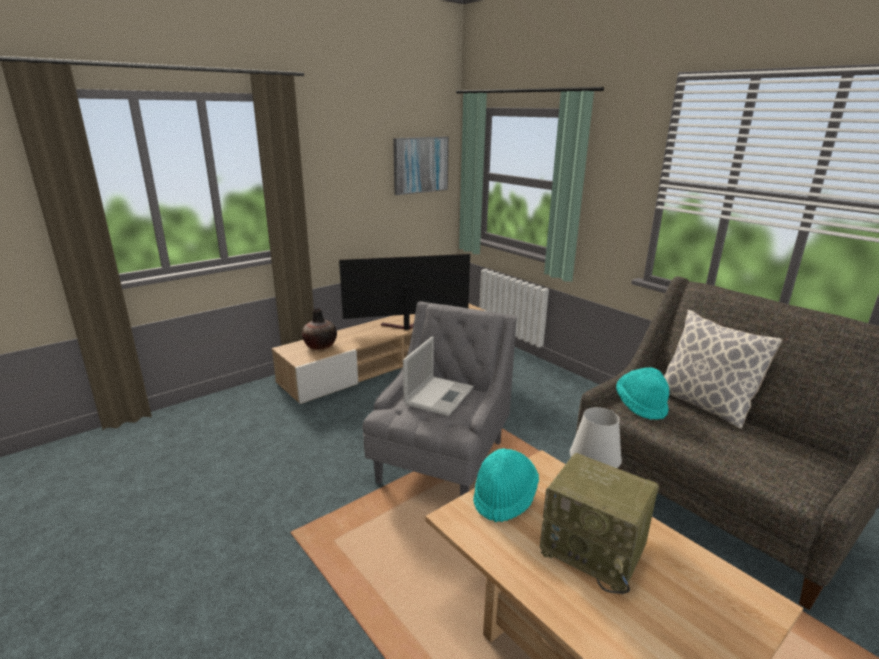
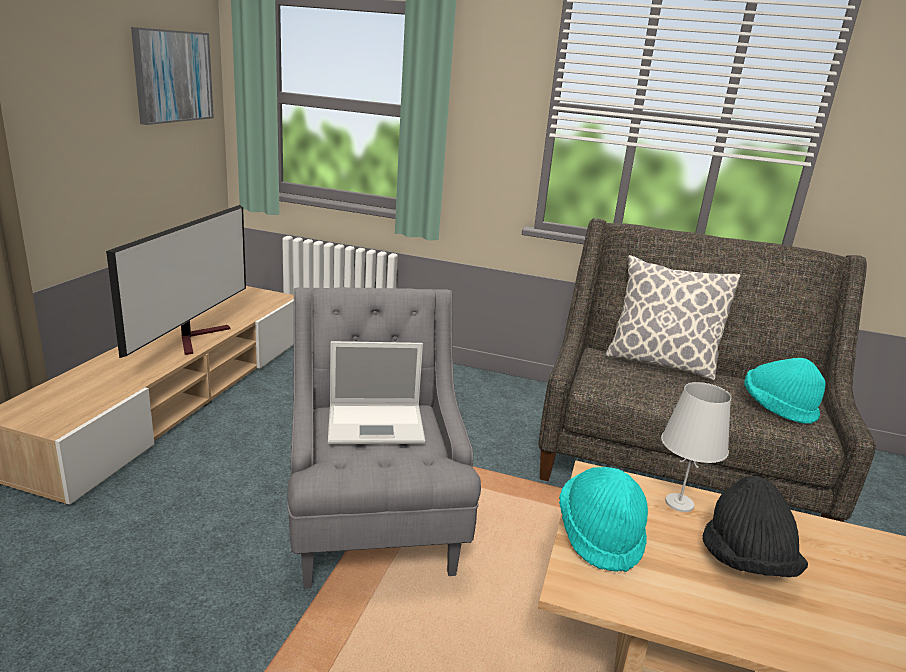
camera: 35 degrees left, 0 degrees up
(320, 346) = (74, 394): vase -> none
(403, 326) = (197, 337): television -> television turned 150 degrees clockwise
(439, 395) = (377, 424): laptop -> laptop turned 90 degrees clockwise
(594, 551) = (746, 562): radio -> black hat
(641, 405) = (610, 378): turquoise hat -> turquoise hat (777, 408)

